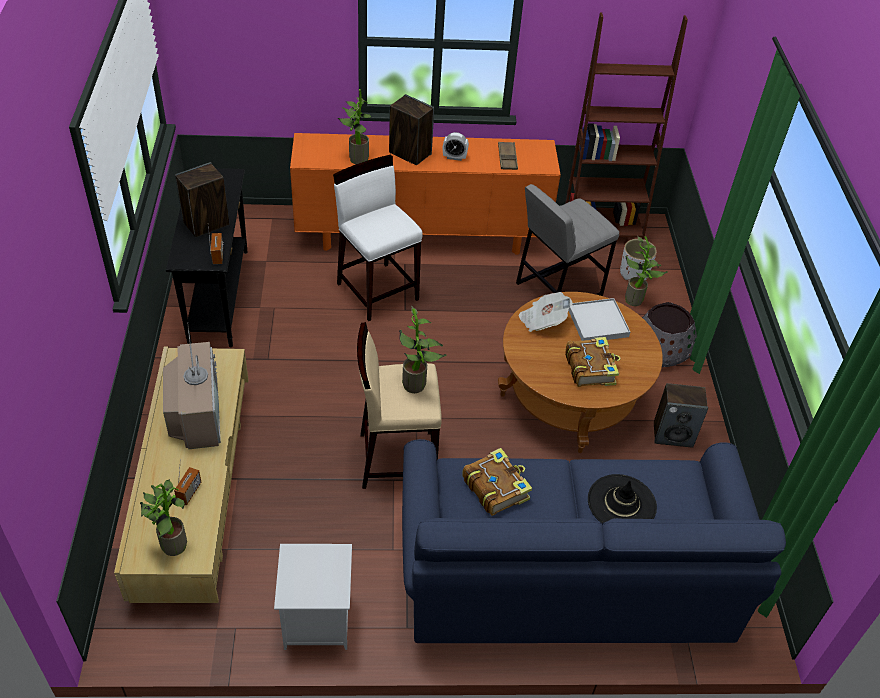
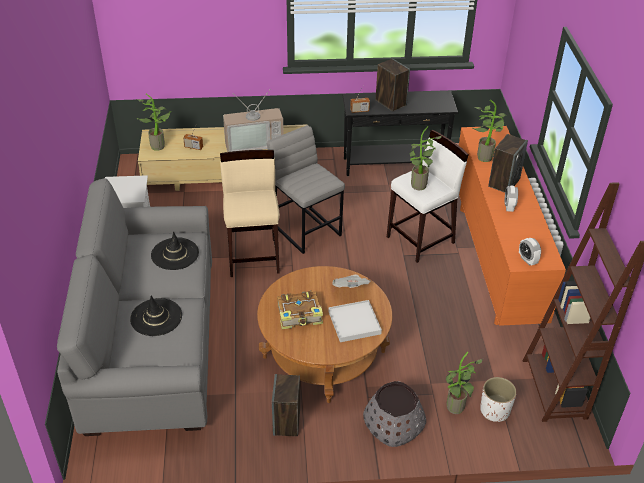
camera: 90 degrees right, 5 degrees down
(417, 384) = (254, 206): potted plant -> potted plant (419, 187)
(495, 487) = (175, 254): book -> black hat
(507, 158) = (521, 238): brown tray -> none
(542, 160) = (527, 260): none -> alarm clock
(557, 290) = (453, 350): grey stool -> grey stool (305, 229)
(565, 574) = (152, 344): blue sofa -> grey sofa

